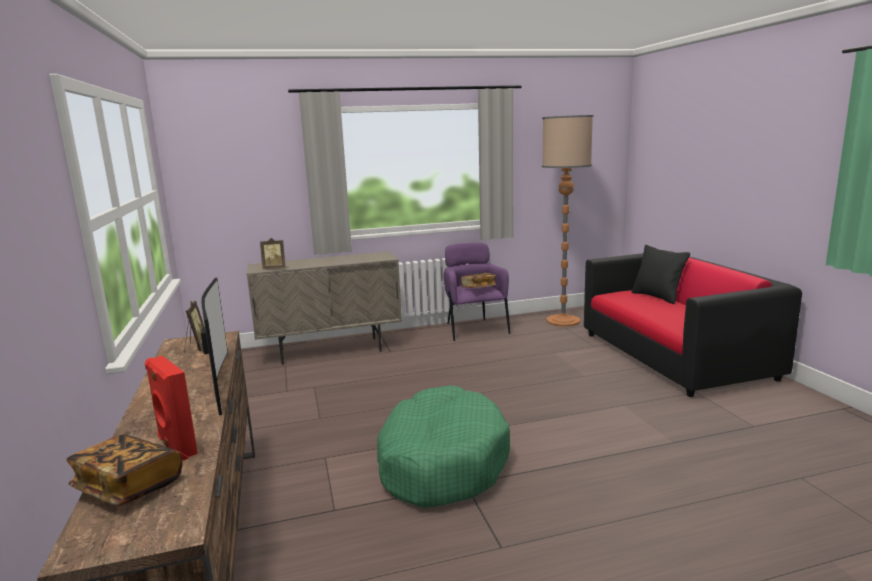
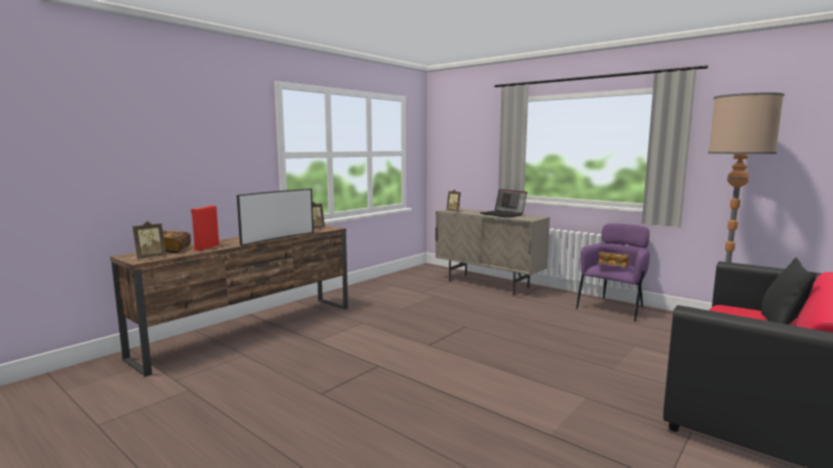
camera: 55 degrees right, 5 degrees down
(166, 516) = (150, 257): none -> picture frame
(340, 259) = (503, 214): none -> laptop
(441, 461) = (395, 352): green dog bed -> none

